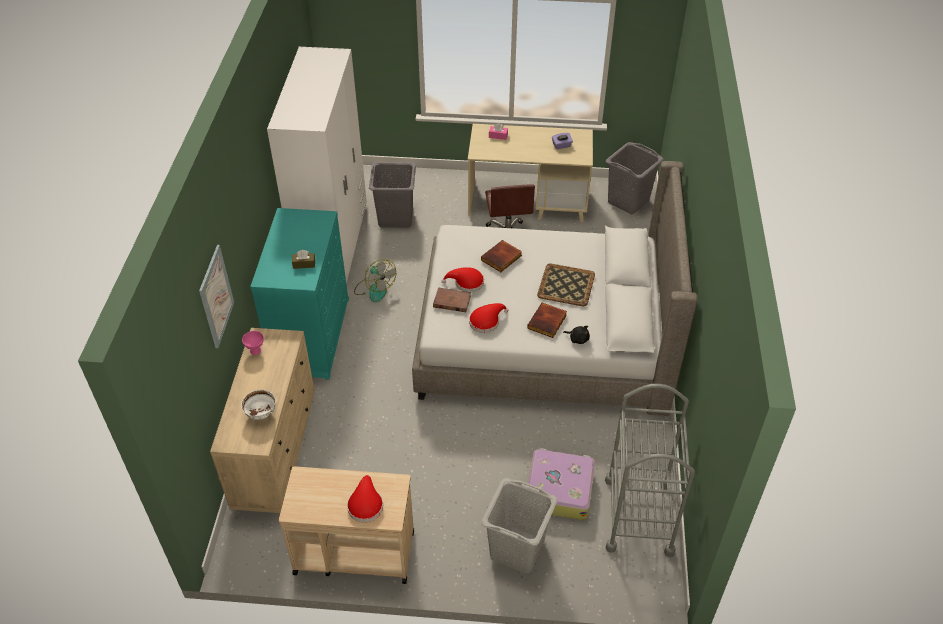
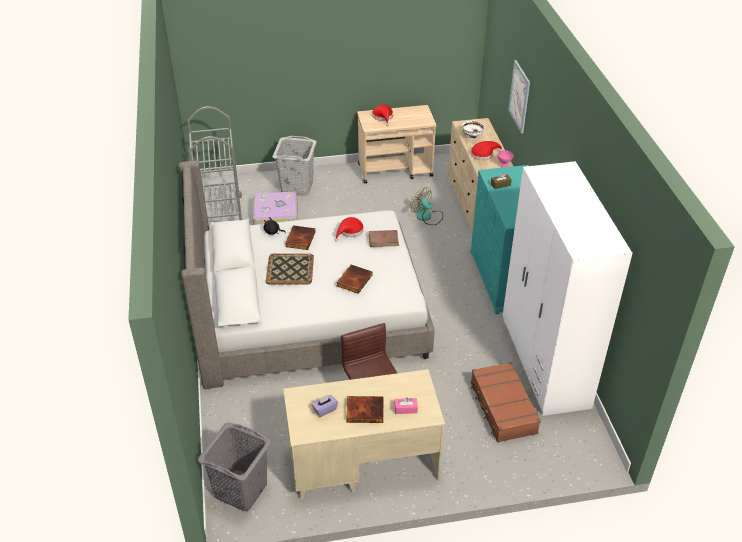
camera: 165 degrees right, 5 degrees down
(374, 289) = (477, 326): fan -> fan (427, 217)
(395, 217) = (502, 408): grey laundry basket -> brown suitcase
(466, 283) = (377, 256): red hat -> red hat (483, 154)
(530, 140) = (365, 410): none -> book

